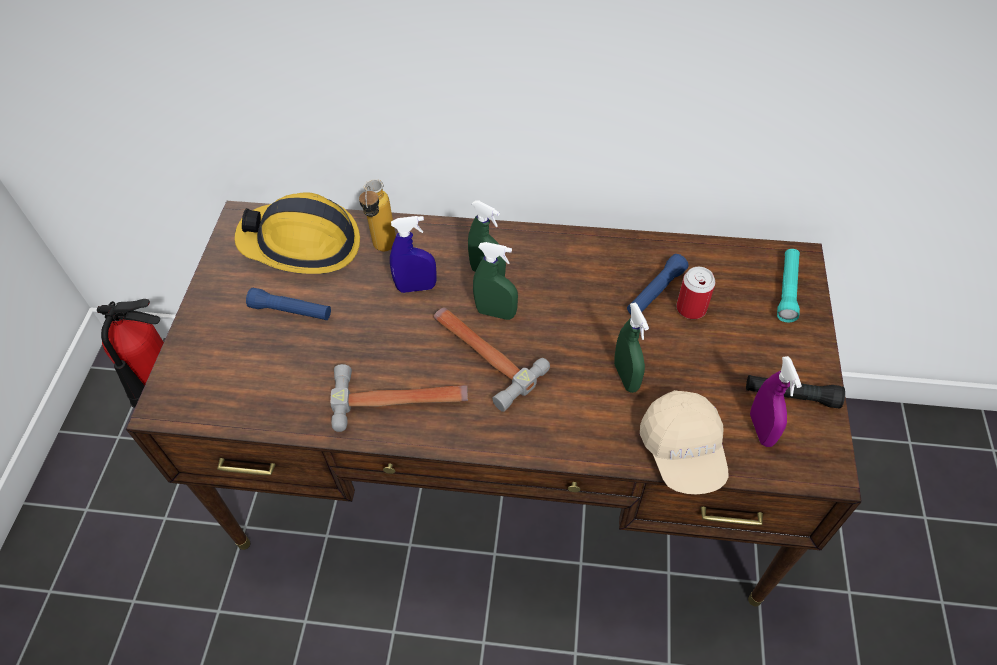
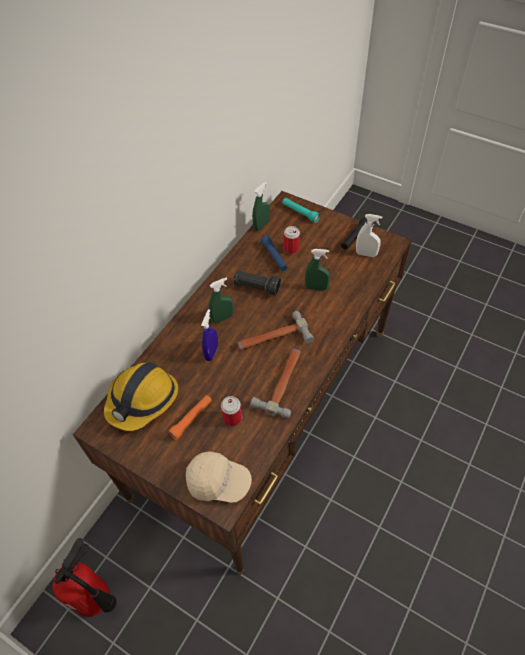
camera: 65 degrees left, 0 degrees up
(291, 311) = (191, 419): blue flashlight -> orange flashlight
(310, 359) = (232, 418): none -> can
(383, 251) = (175, 360): bottle -> none
(496, 313) = (250, 323): green spray bottle -> green spray bottle (261, 225)
(574, 293) = (256, 287): none -> black flashlight
(683, 451) = (364, 284): beige cap -> beige cap (218, 482)
(761, 429) = (366, 254): purple spray bottle -> white spray bottle

